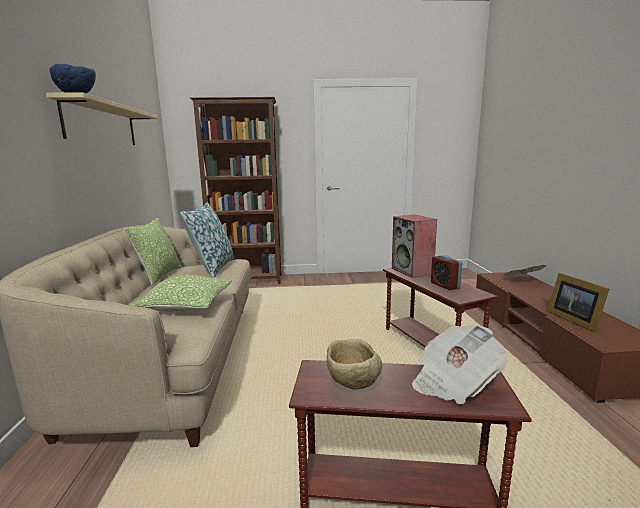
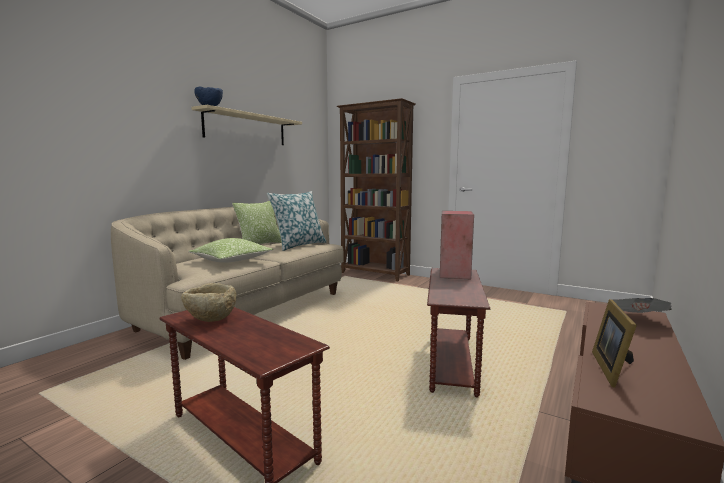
camera: 35 degrees right, 5 degrees down
(445, 285) = (455, 289): alarm clock -> none
(453, 382) = (270, 340): newspaper -> none

